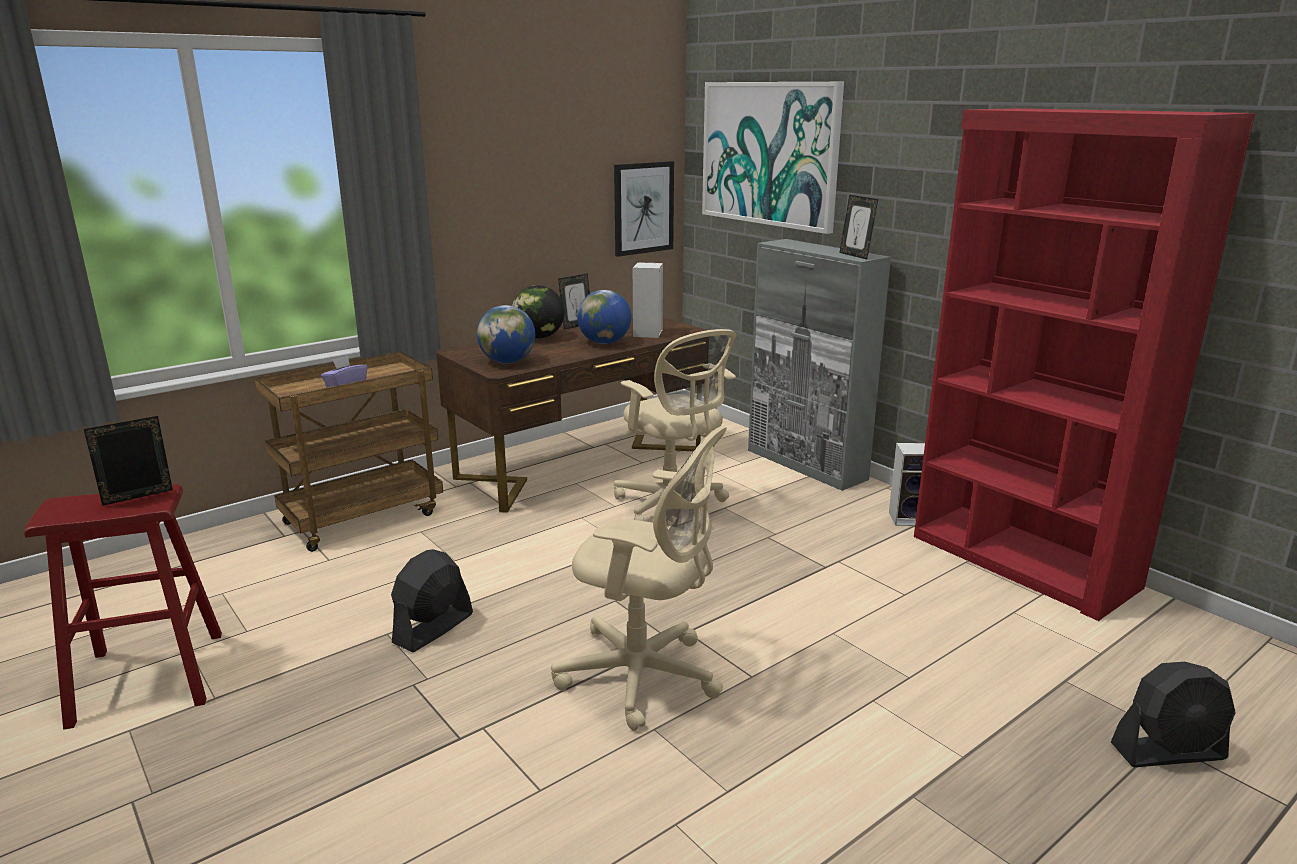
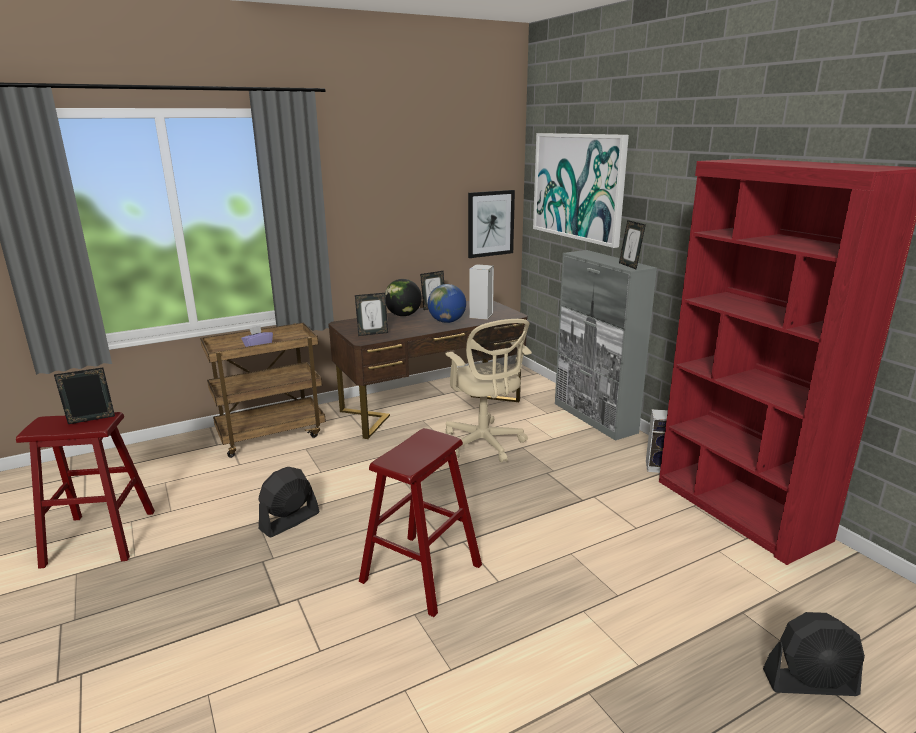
camera: 10 degrees right, 0 degrees up
(507, 362) = (372, 333): globe -> picture frame
(644, 677) = (421, 573): beige office chair -> red stool

